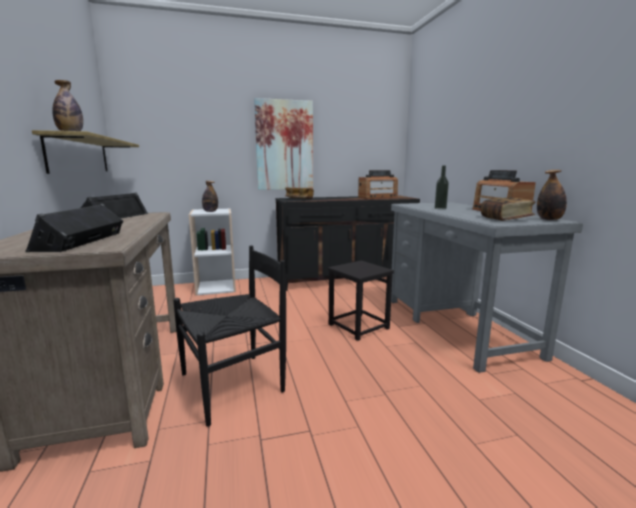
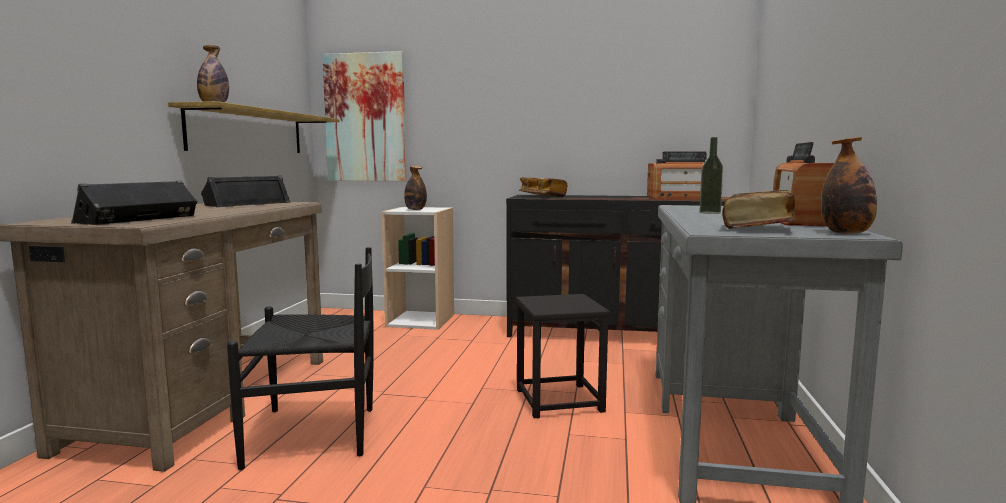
camera: 25 degrees right, 5 degrees down
(284, 146) = (536, 115): picture -> picture (365, 118)

